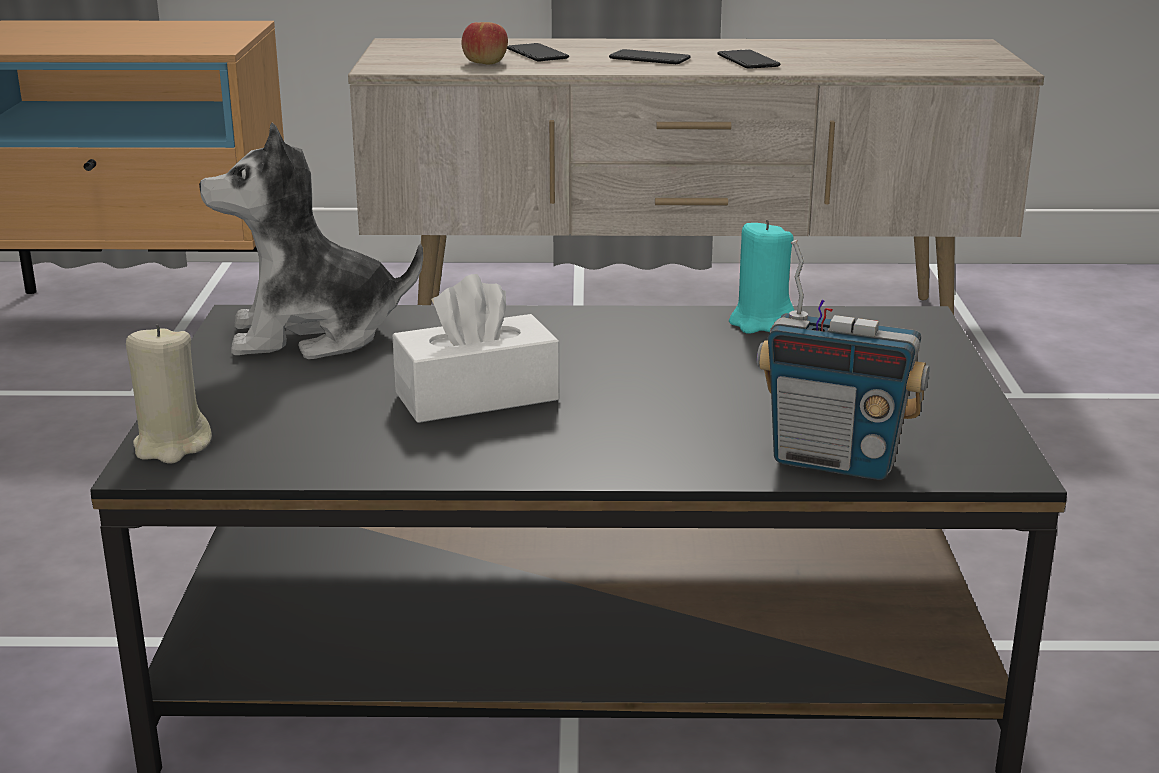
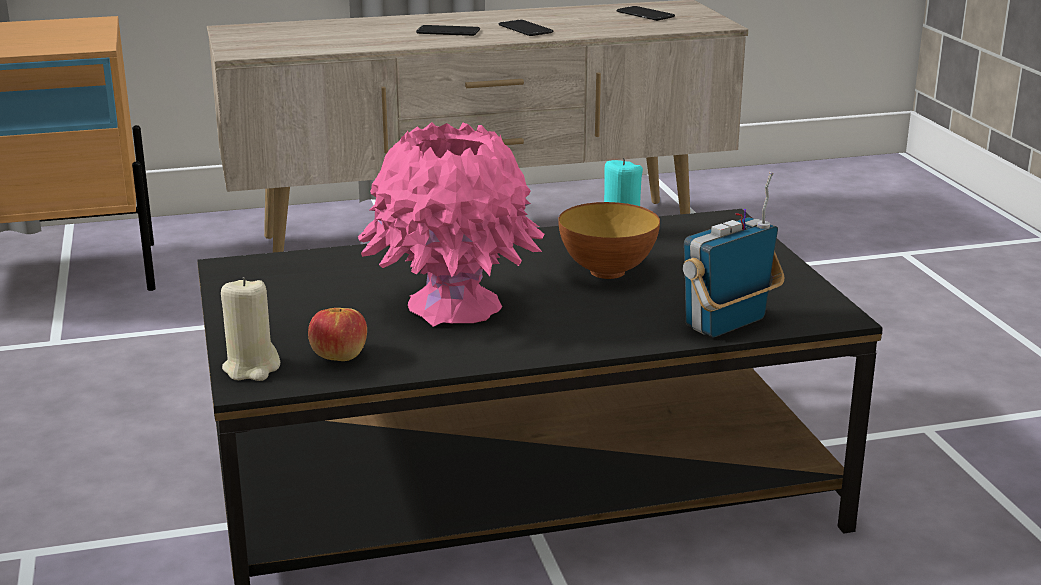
camera: 15 degrees left, 0 degrees up
(313, 335) = (295, 275): plush toy -> none
(477, 396) = (453, 307): white tissue box -> pink vase
(485, 62) = (319, 43): apple -> apple (339, 355)
(537, 54) = (355, 33): phone -> phone (645, 14)
(711, 372) = (607, 272): none -> bowl
(834, 461) = (727, 324): radio -> radio turned 135 degrees clockwise

